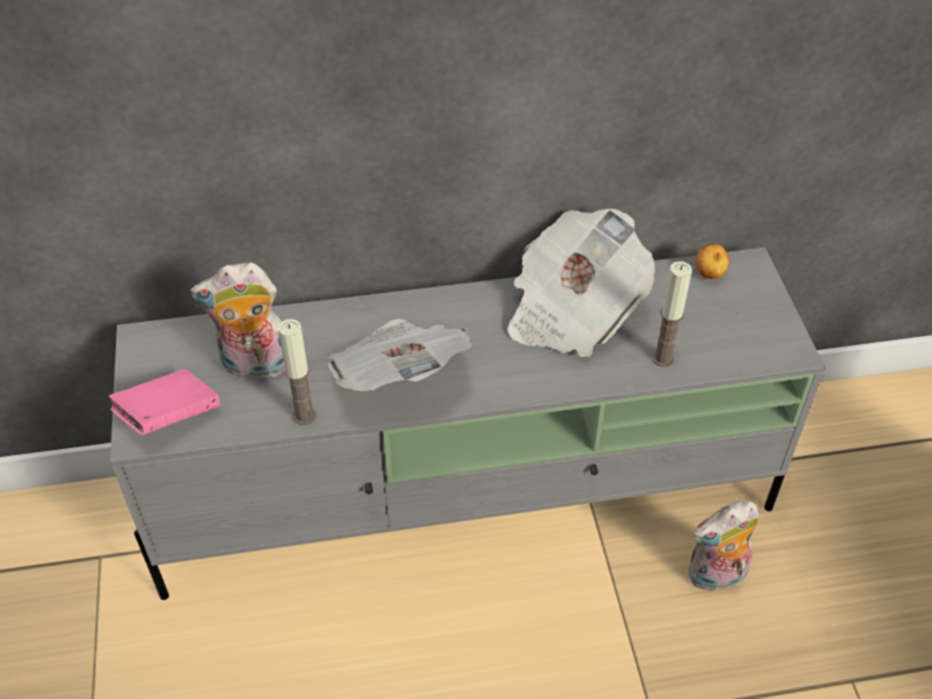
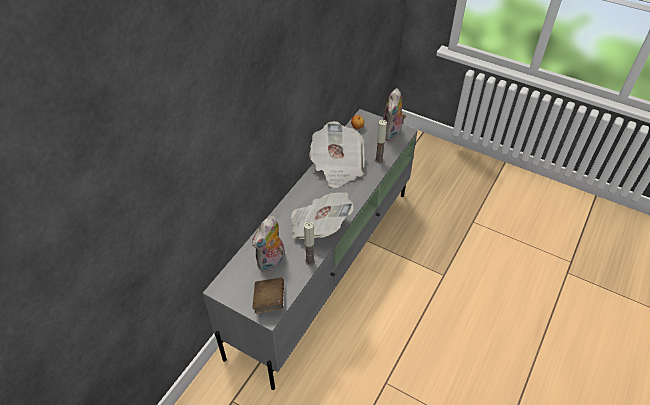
camera: 50 degrees left, 0 degrees up
(169, 417) = (269, 301): pink book -> brown book
(716, 577) = (413, 225): plush toy -> plush toy (391, 134)

